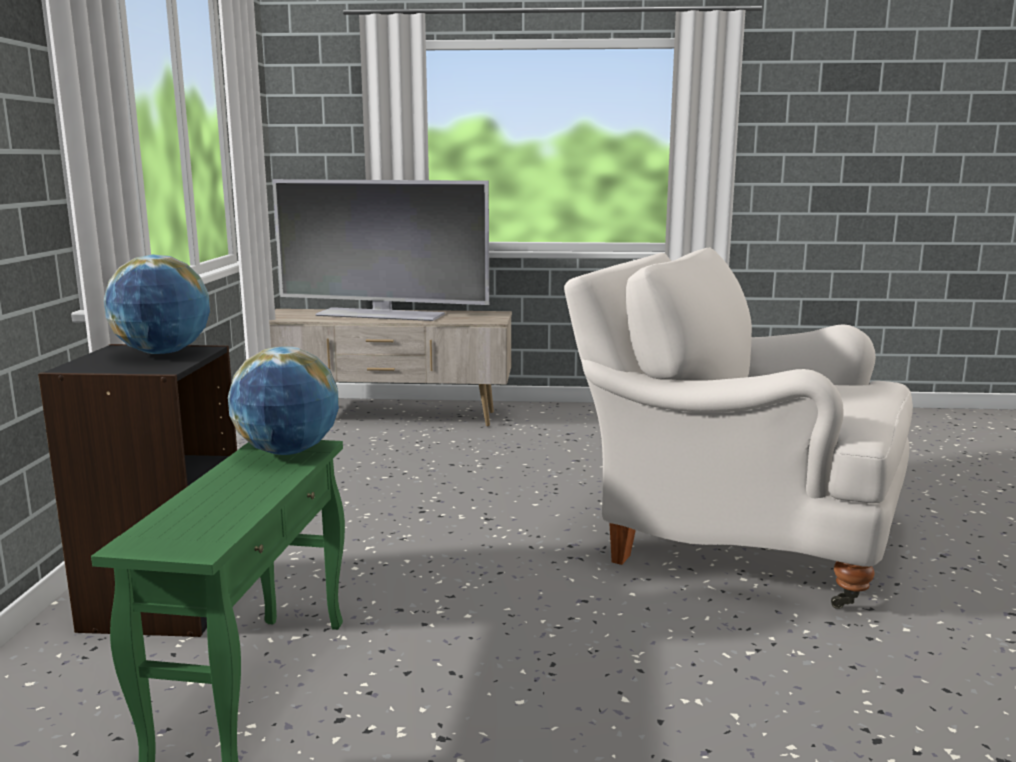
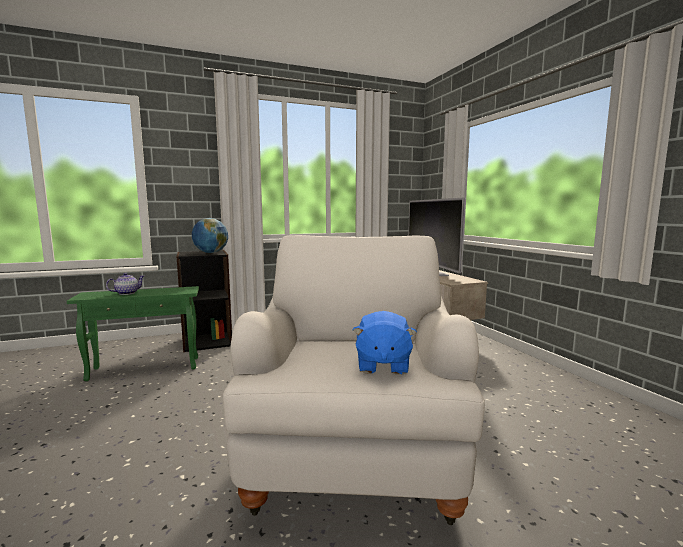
camera: 65 degrees right, 5 degrees down
(224, 499) = (126, 293): none -> teapot
(288, 452) = (179, 290): globe -> none
(846, 391) = (382, 365): none -> blue plush toy

